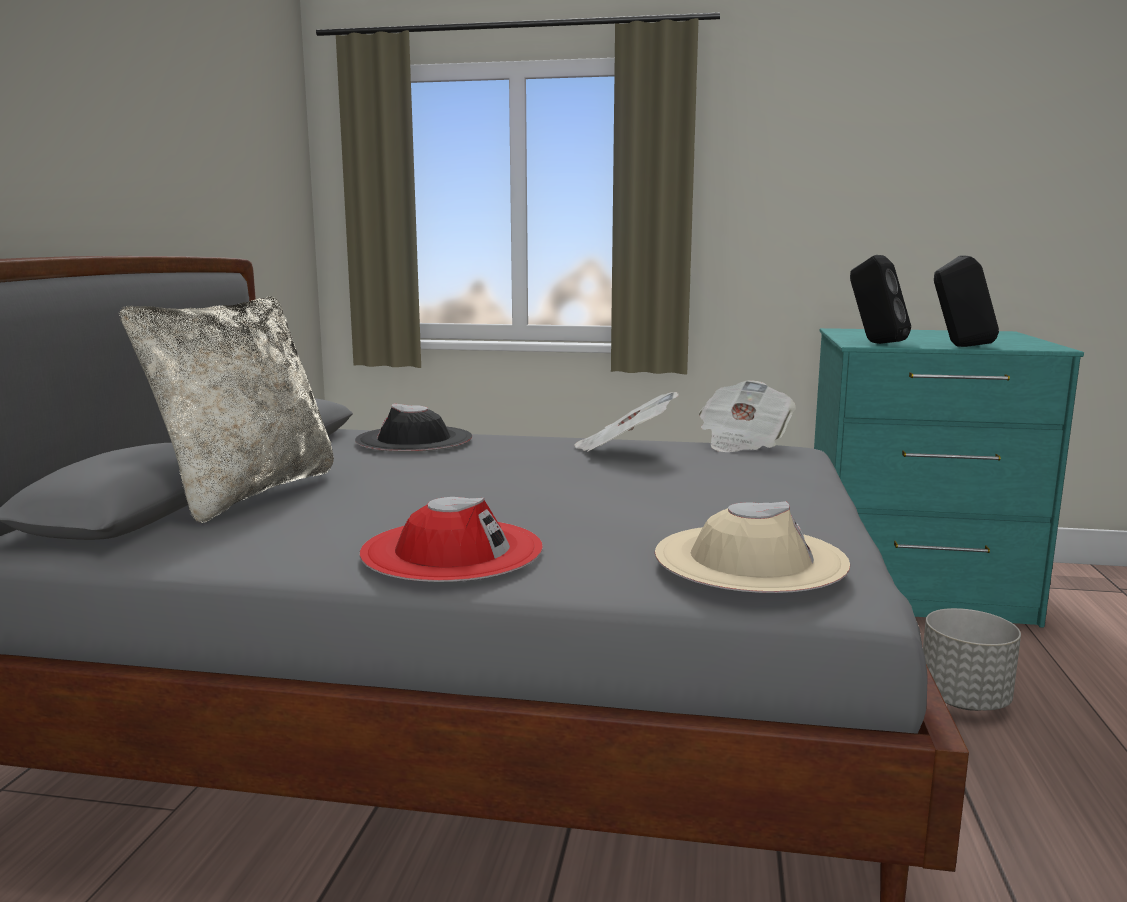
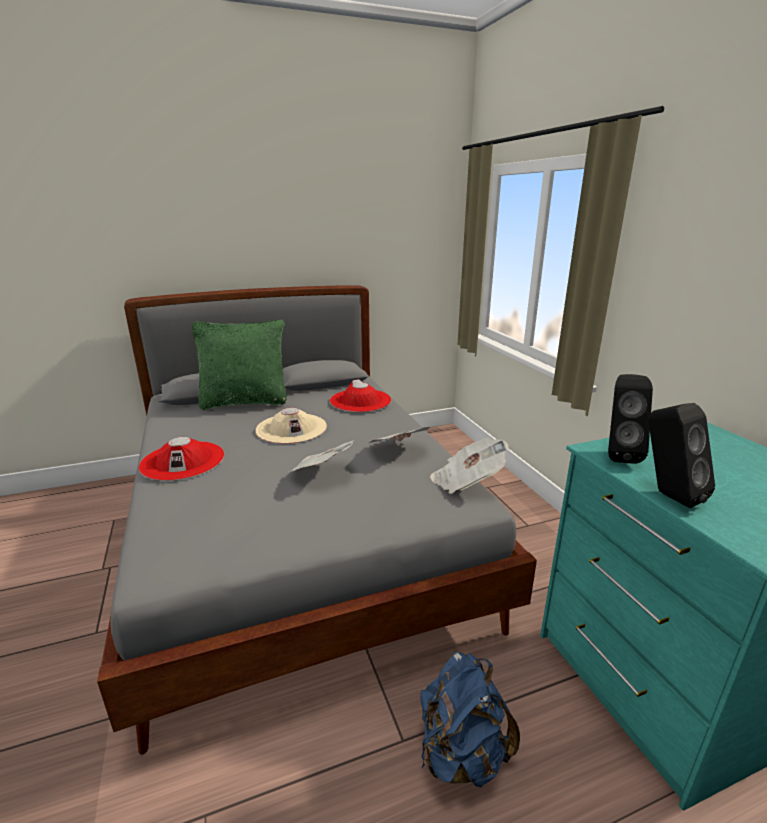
camera: 60 degrees right, 10 degrees up
(251, 494) = (246, 404): beige pillow -> green pillow
(414, 439) = (360, 400): black hat -> red hat
(637, 483) = (322, 472): none -> newspaper
(750, 559) = (185, 532): beige hat -> beige hat (291, 428)
(964, 700) = (461, 753): grey planter -> blue backpack

